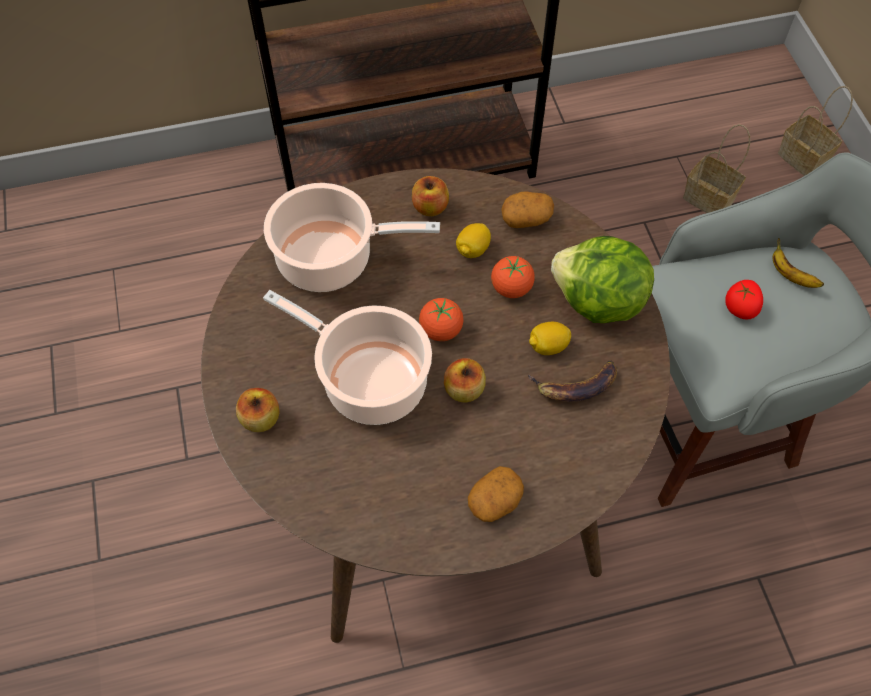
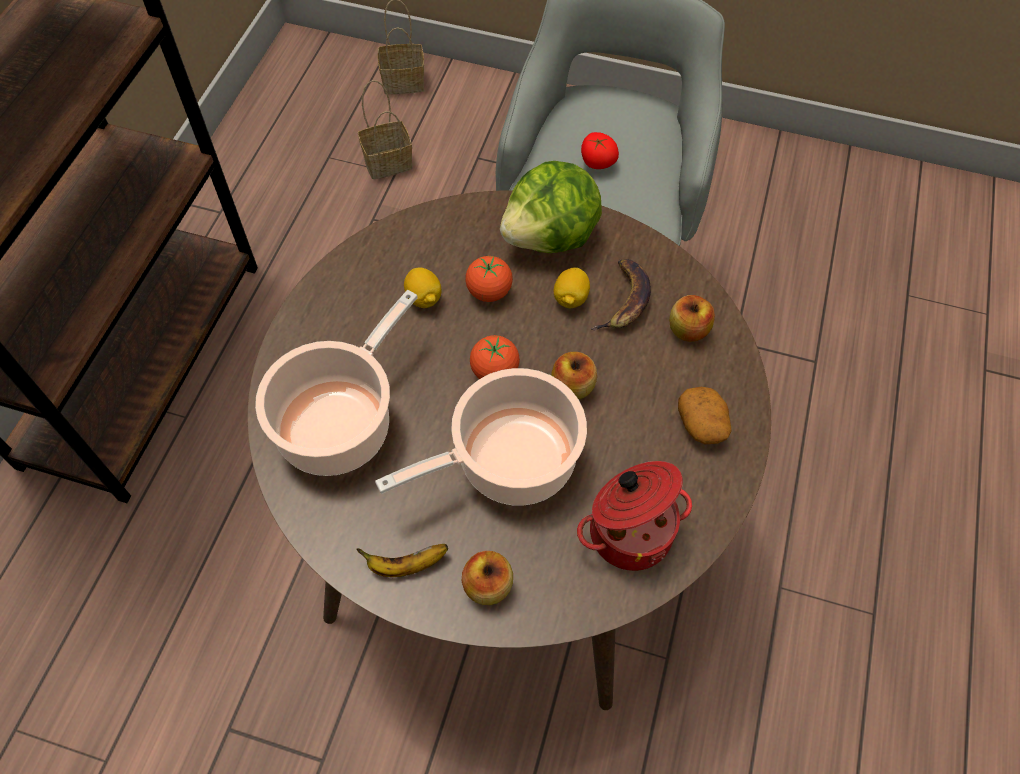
camera: 60 degrees left, 0 degrees up
(362, 492) = (629, 530): none -> cooking pot
(430, 207) = (346, 306): apple -> apple (688, 330)
(526, 218) = (421, 238): potato -> none
(790, 275) = (590, 114): banana -> banana (405, 565)

